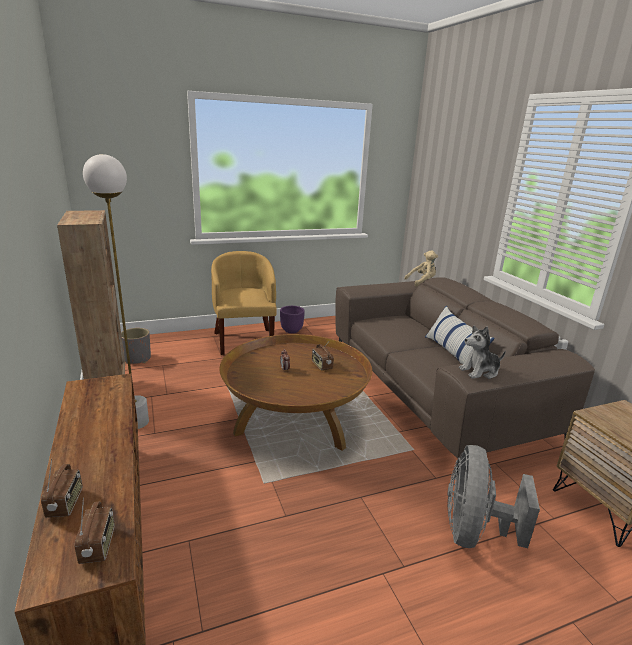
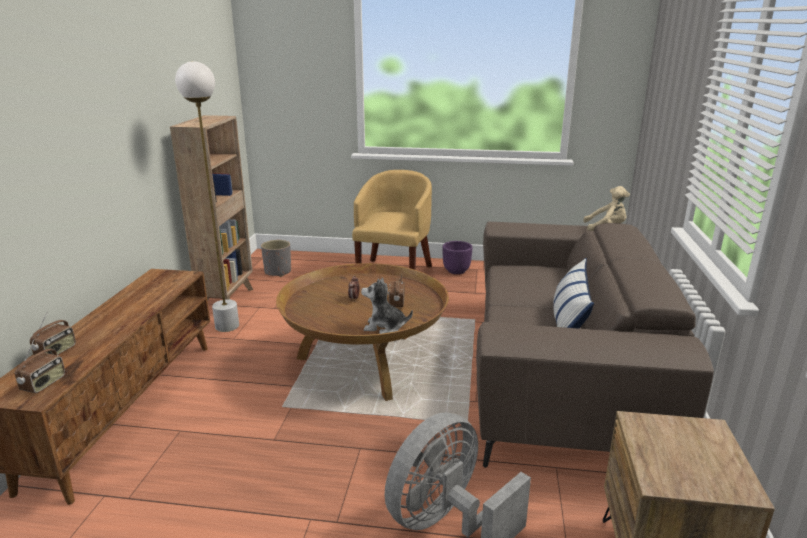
camera: 30 degrees right, 0 degrees up
(480, 371) = (522, 335): plush toy -> plush toy (384, 327)

